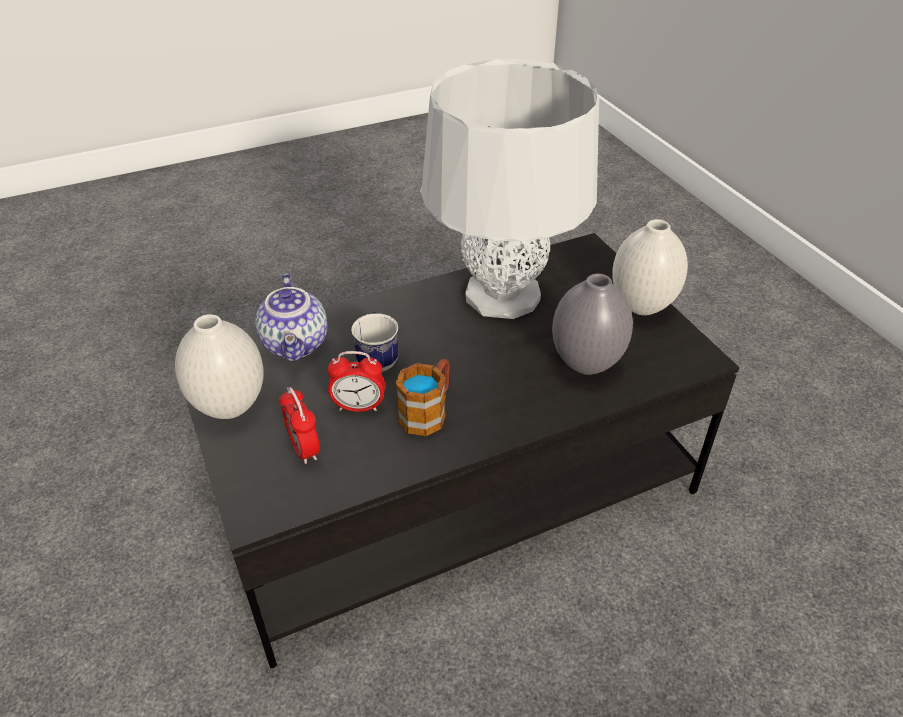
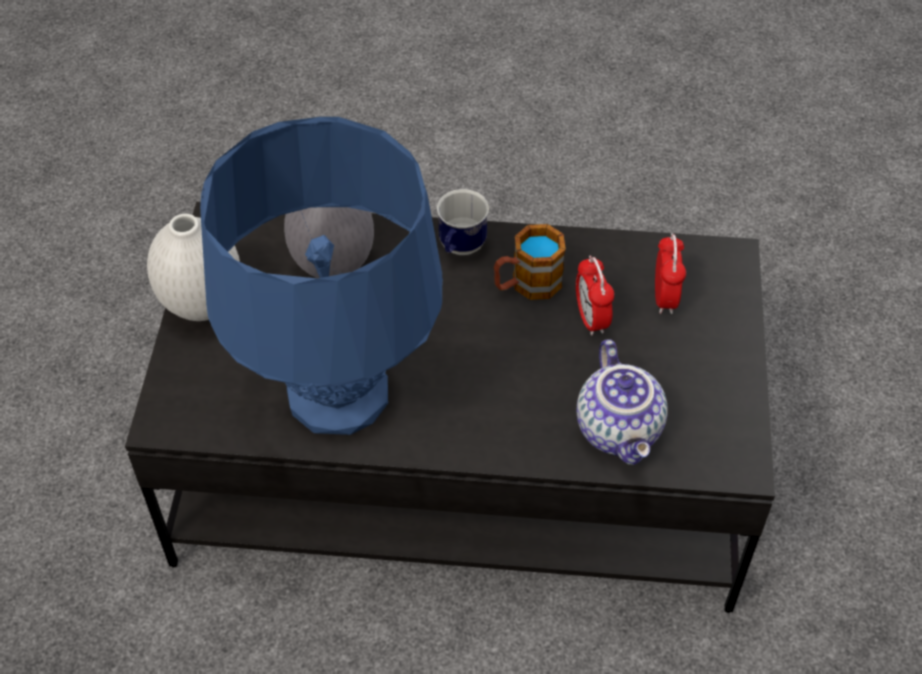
camera: 150 degrees left, 10 degrees up
(228, 406) = (725, 378): white vase -> none
(297, 344) = (621, 430): teapot -> teapot turned 150 degrees clockwise
(359, 407) = (591, 319): alarm clock -> alarm clock turned 135 degrees counterclockwise
(377, 359) = (540, 368): mug -> mug (459, 249)
(503, 295) = (337, 392): grey table lamp -> blue table lamp

